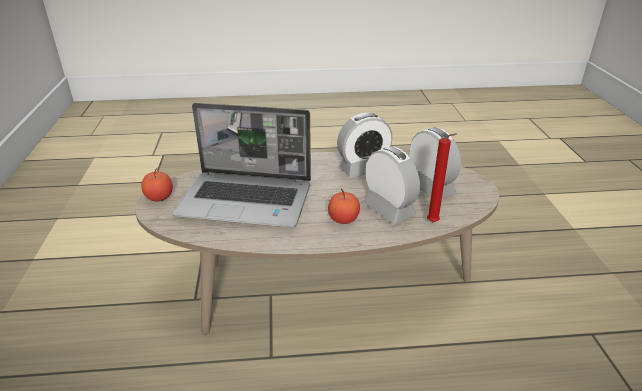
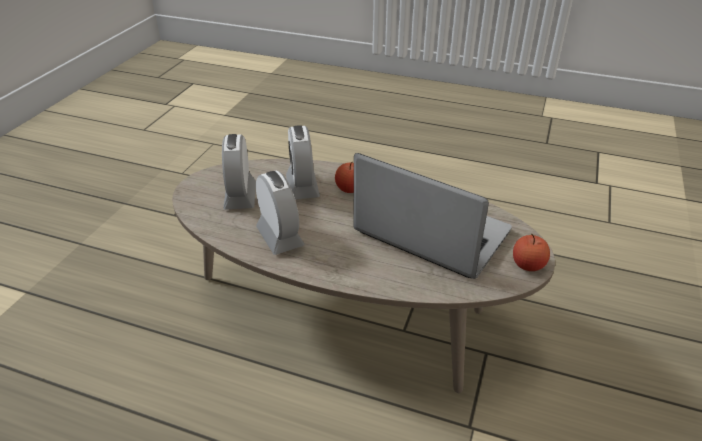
camera: 155 degrees left, 5 degrees up
(363, 169) = (280, 237): alarm clock -> alarm clock turned 60 degrees clockwise
(434, 223) = (279, 166): red candle -> none

